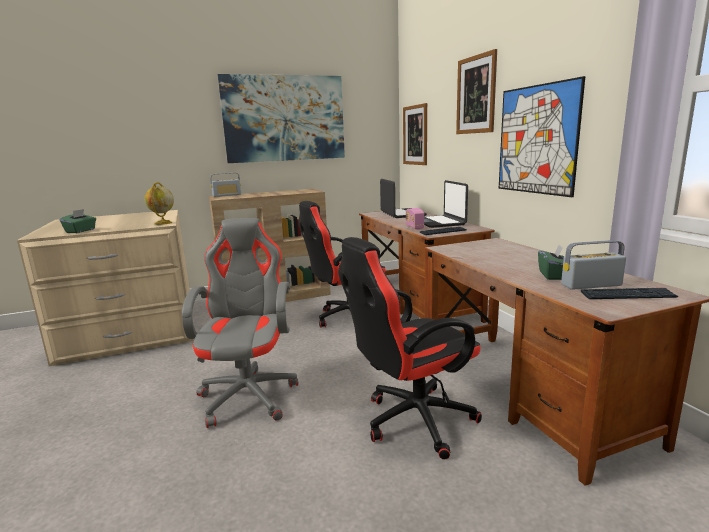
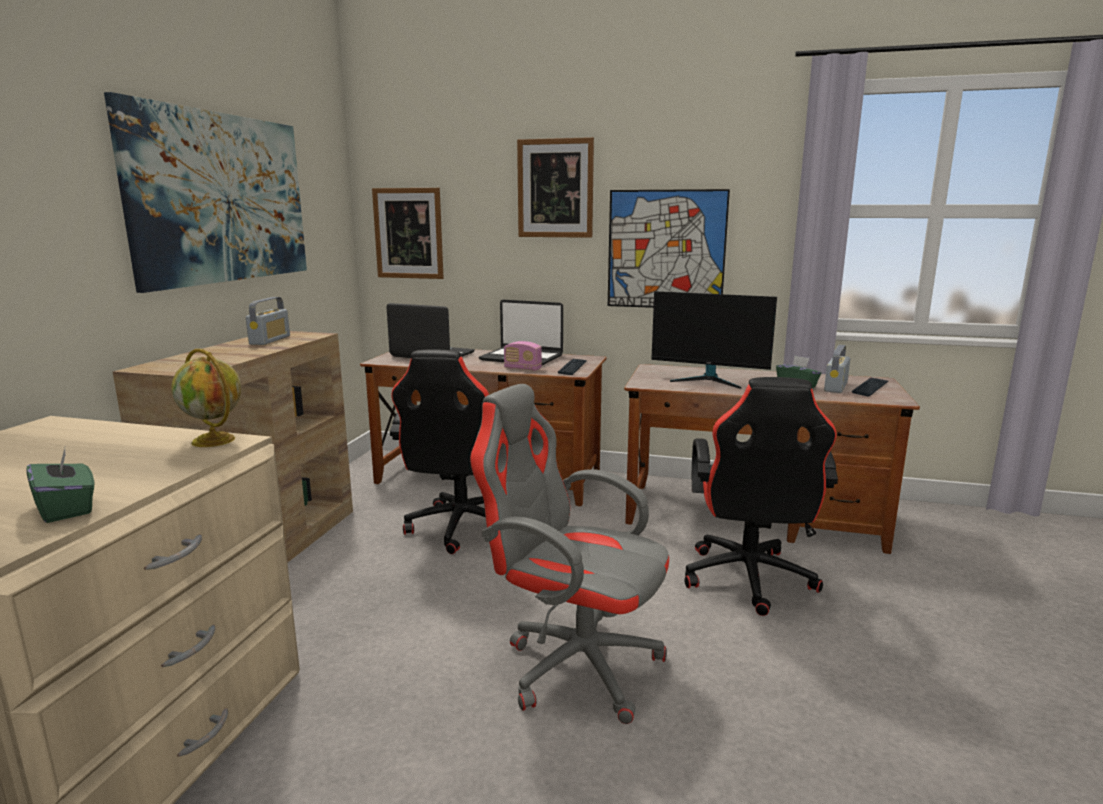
camera: 55 degrees left, 0 degrees up
(227, 195) = (160, 363): radio -> radio (270, 340)
(497, 255) = (709, 380): none -> monitor

